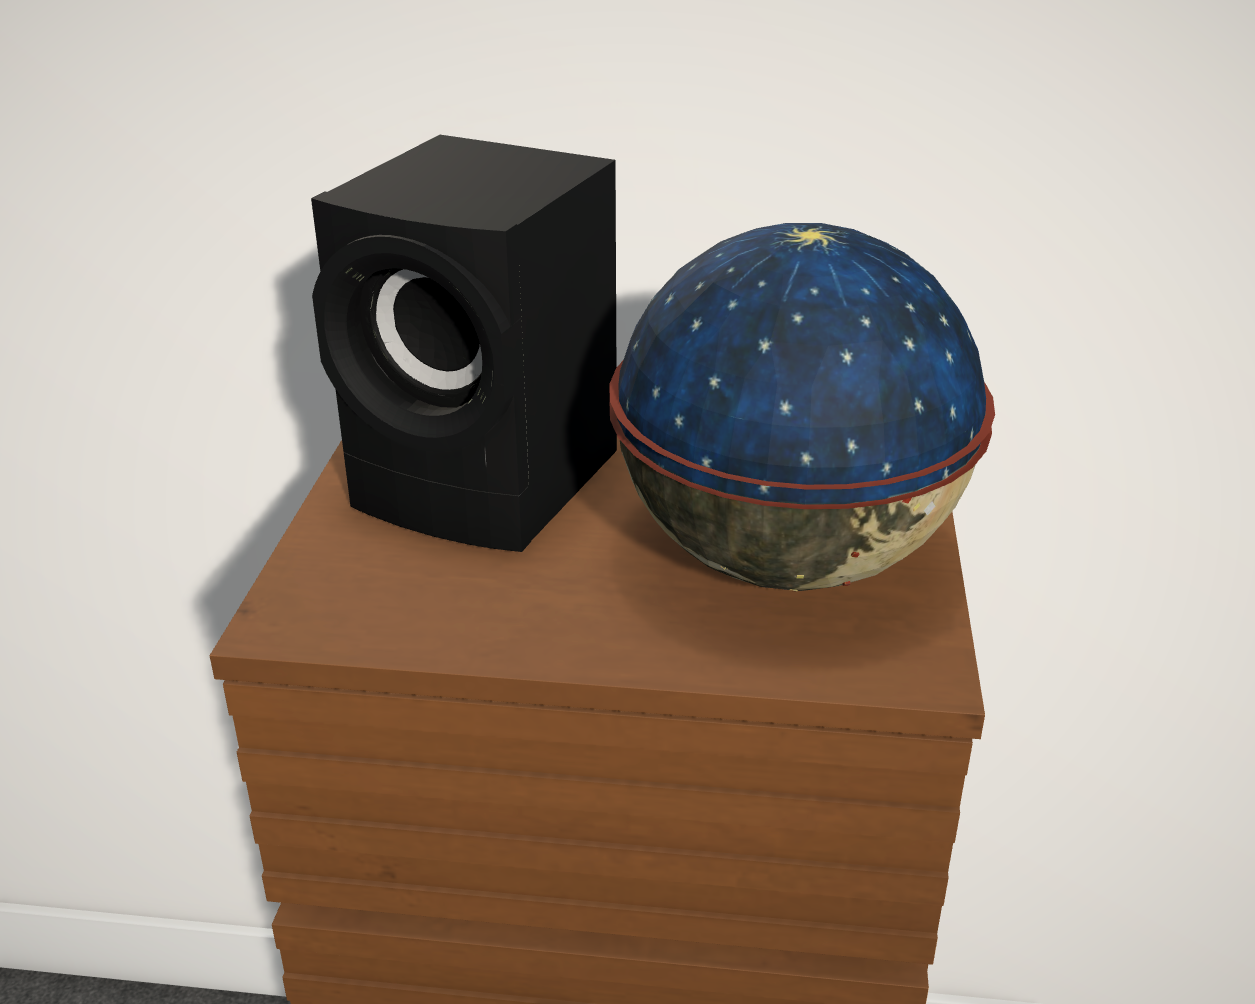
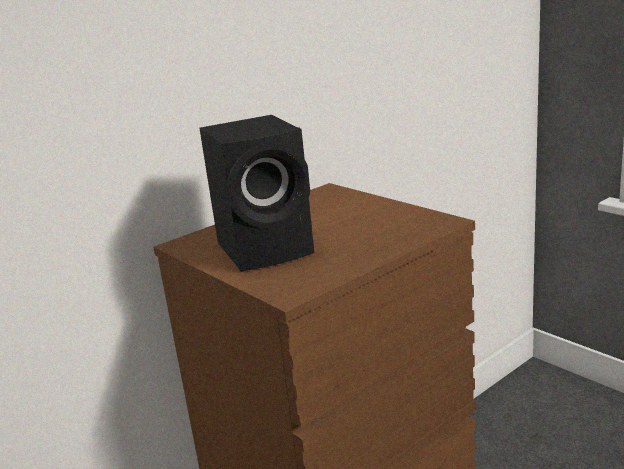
camera: 45 degrees left, 10 degrees down
(789, 558) = (378, 221): globe -> none

